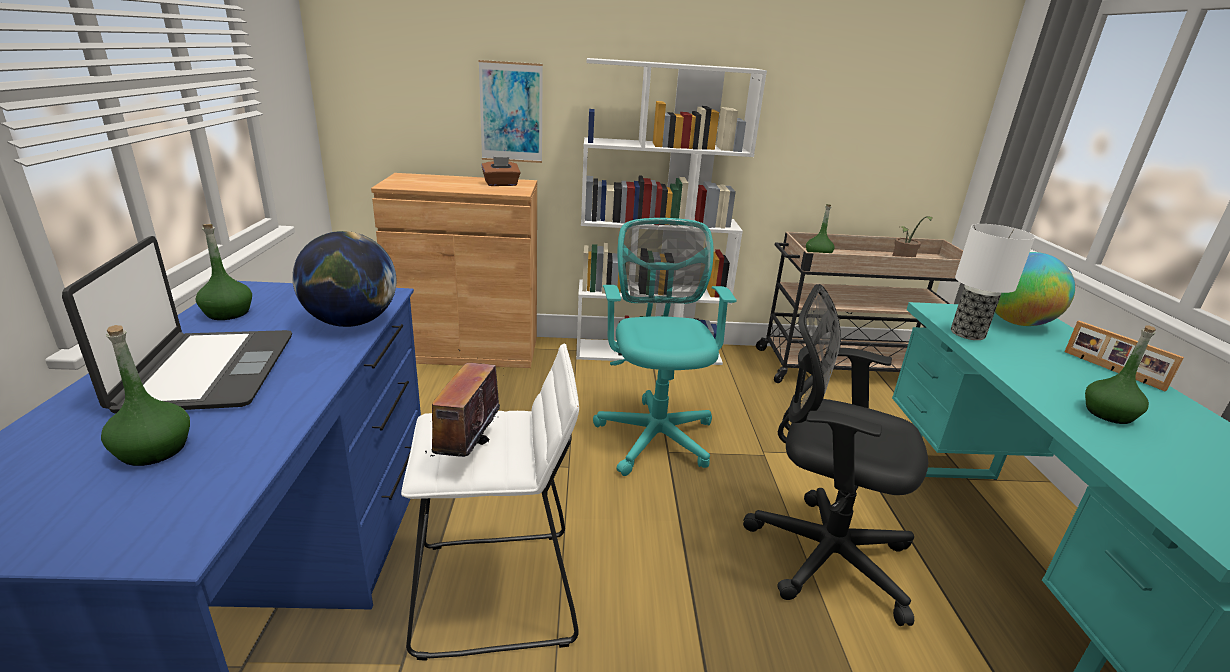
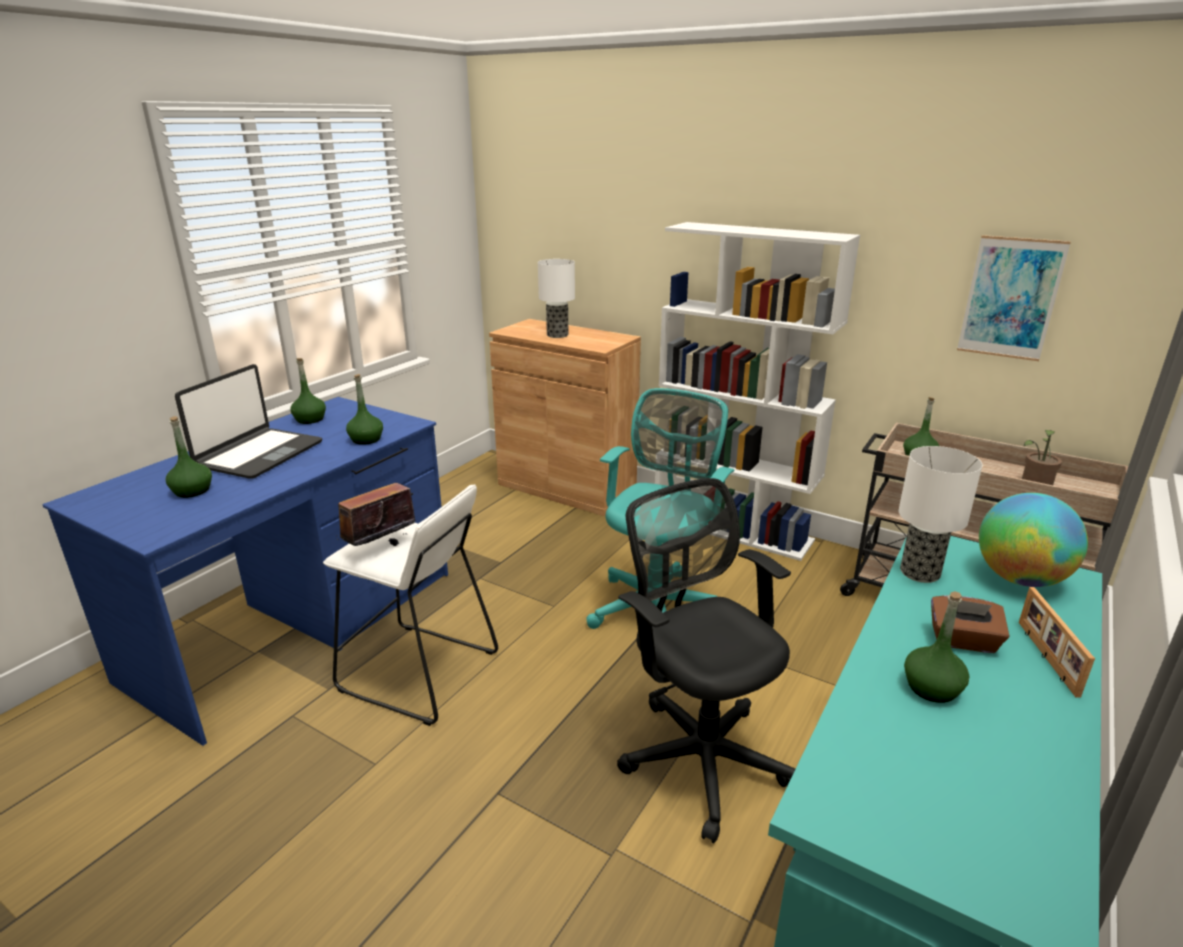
camera: 35 degrees right, 0 degrees up
(351, 322) = (366, 439): globe -> green bottle
(453, 185) = (556, 335): none -> table lamp
(501, 184) = (599, 338): brown tissue box -> brown tissue box (963, 641)
(511, 113) = (622, 271): picture -> picture (1010, 298)

